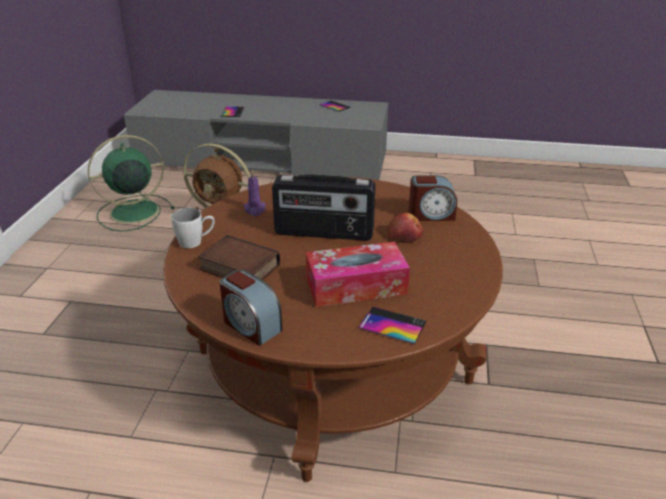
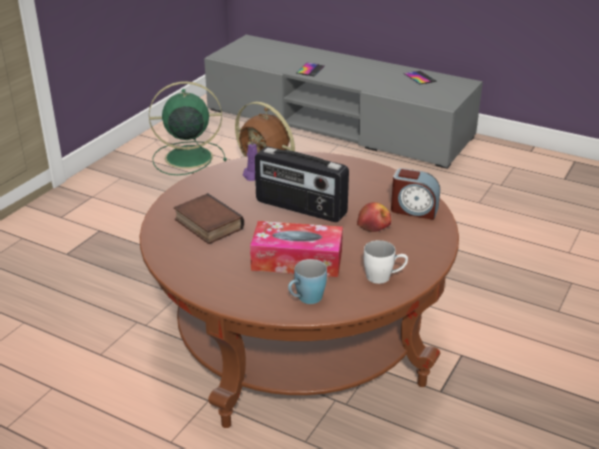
camera: 20 degrees right, 0 degrees up
(196, 242) = (185, 195): white mug -> white mug (384, 277)
(251, 325) = (189, 274): alarm clock -> none
(392, 325) = (305, 299): phone -> blue mug

